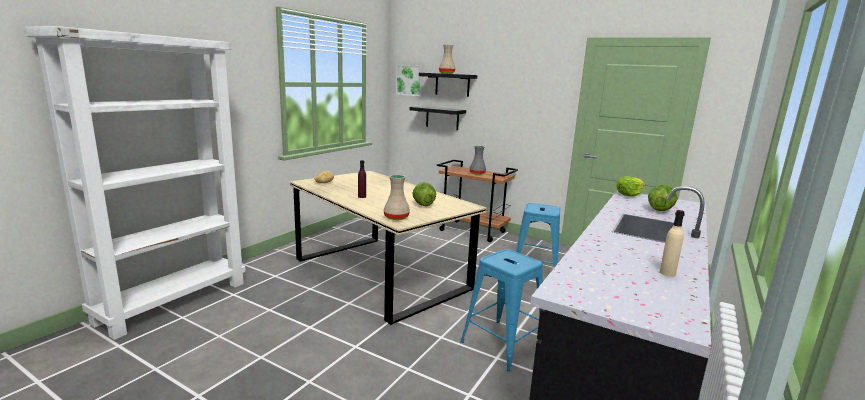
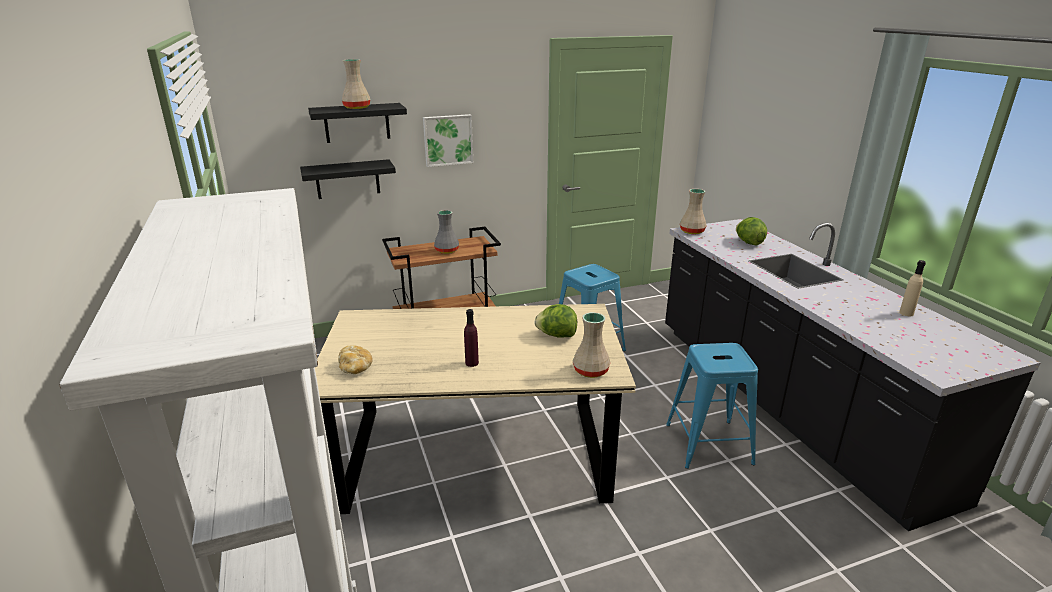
camera: 50 degrees left, 10 degrees up
(410, 80) = (266, 125): picture -> picture (448, 140)
(629, 194) = (691, 232): lettuce -> beige vase

